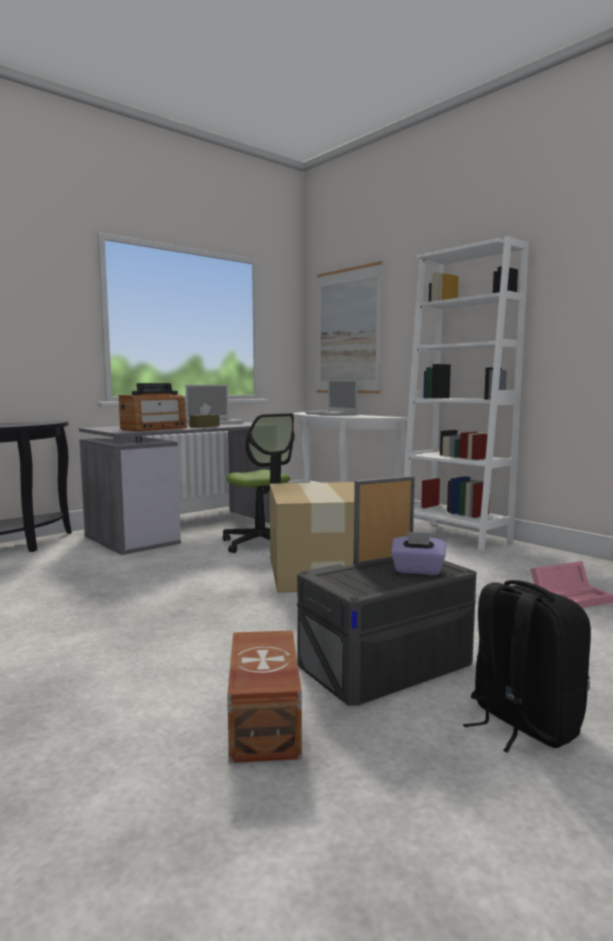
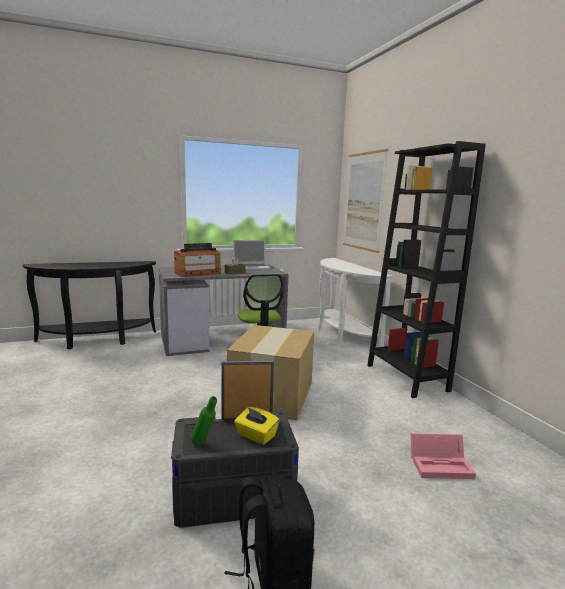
camera: 20 degrees right, 5 degrees up
(262, 721) = (113, 522): brown storage box -> none
(332, 414) = (344, 265): laptop -> none
(368, 586) = (204, 444): none -> green bottle
(417, 570) = (256, 436): purple tissue box -> yellow tissue box
(454, 536) = (406, 377): white bookcase -> black bookcase

